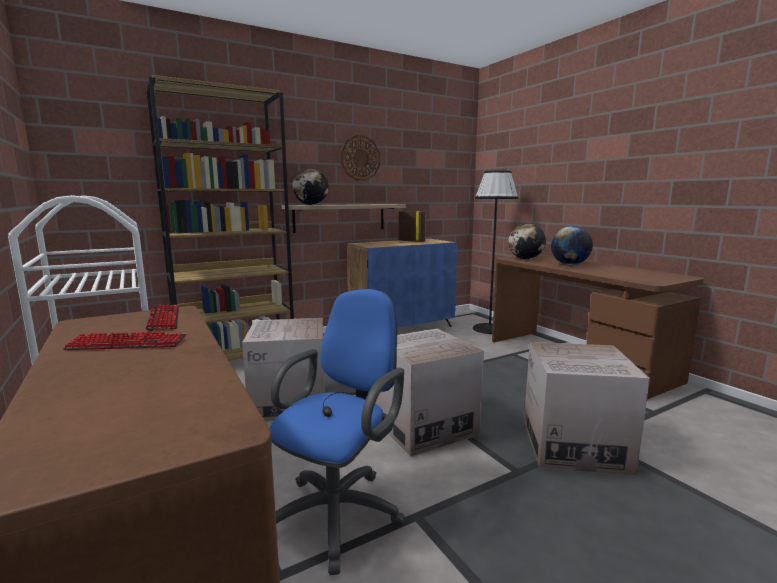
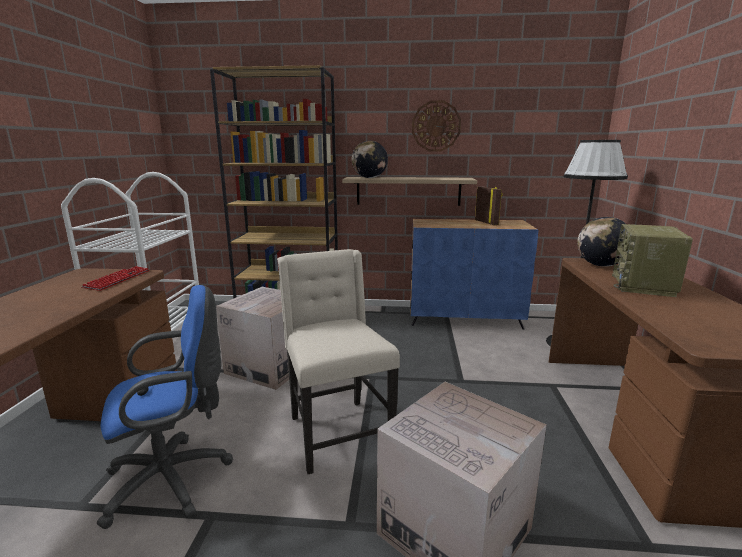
camera: 35 degrees right, 5 degrees up
(127, 344) = (52, 297): keyboard -> none
(424, 426) = (337, 432): cardboard box -> beige chair
(569, 264) = (643, 286): globe -> radio

